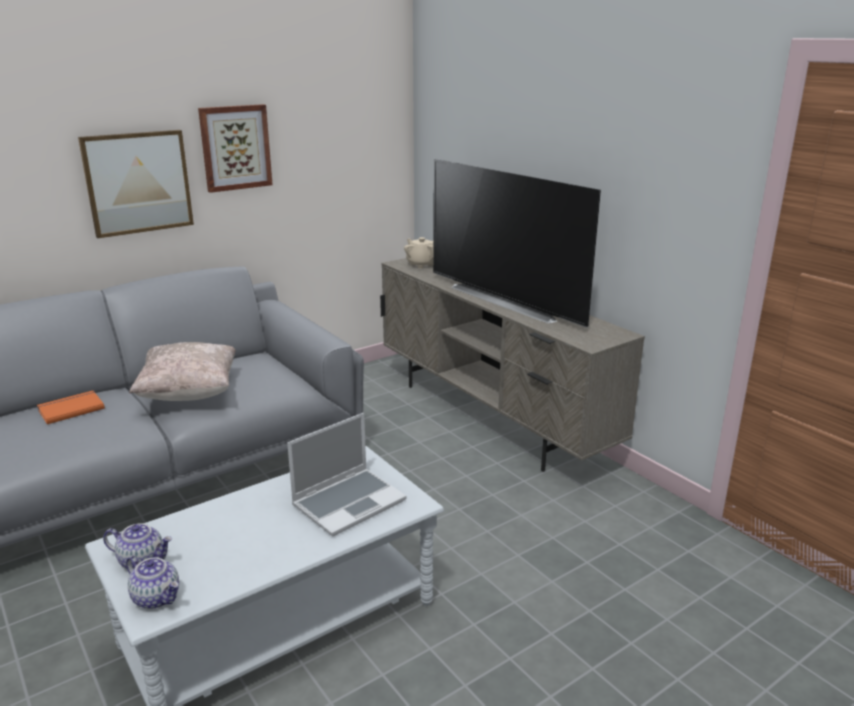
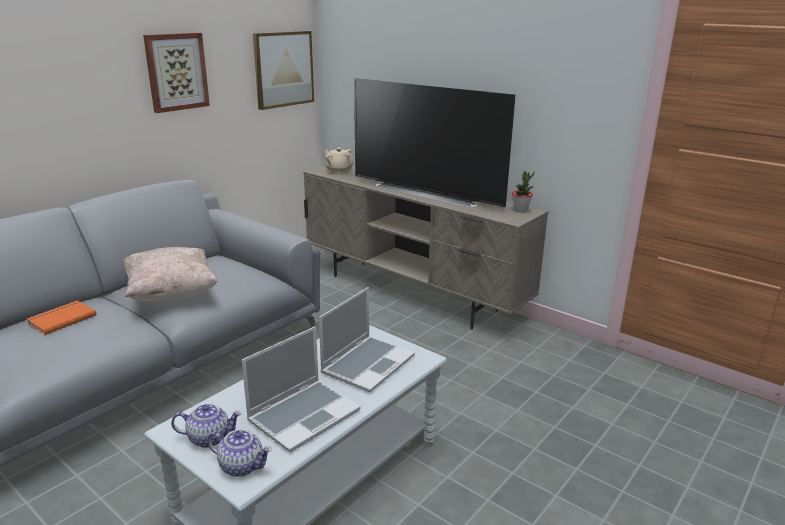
camera: 15 degrees left, 0 degrees up
(138, 182) = (92, 104): picture -> picture (283, 69)
(249, 551) = (304, 415): none -> laptop
(608, 332) = (520, 210): none -> potted plant

